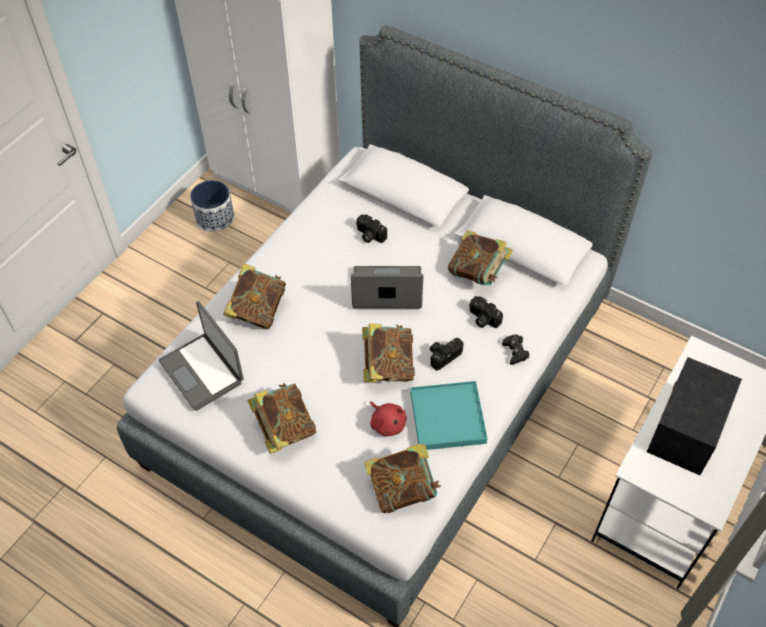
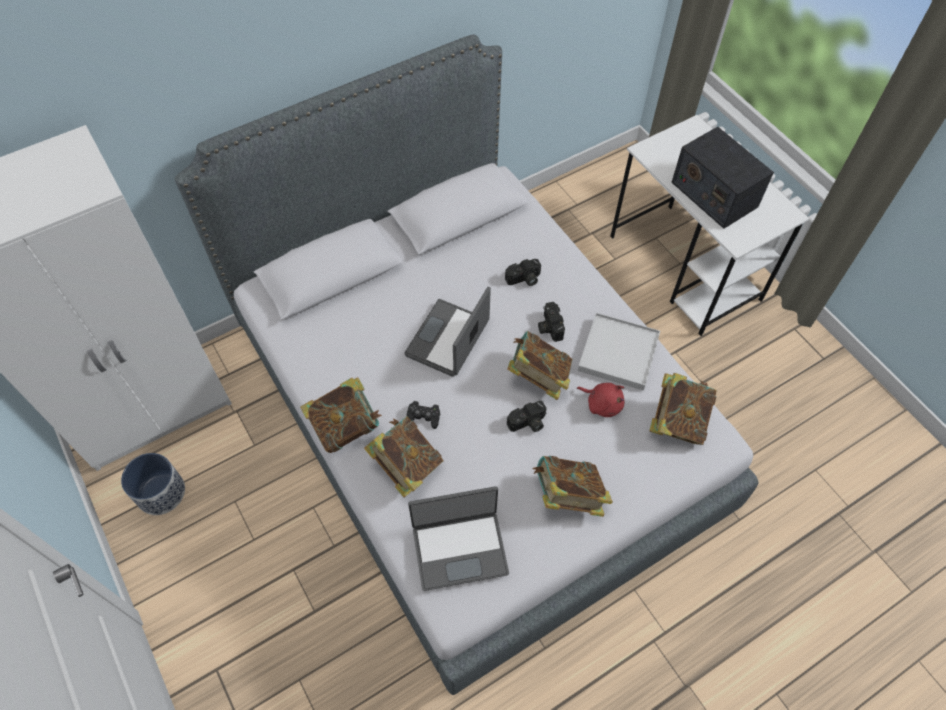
camera: 65 degrees left, 5 degrees up
(369, 235) = (369, 325): camera -> camera (528, 424)
(387, 423) = (602, 403): red plush toy -> red plush toy turned 45 degrees clockwise
(447, 417) = (618, 353): turquoise tray -> white tray
(478, 273) = (469, 259): book -> book (345, 426)
(515, 351) = (572, 272): black game controller -> black game controller (423, 416)

